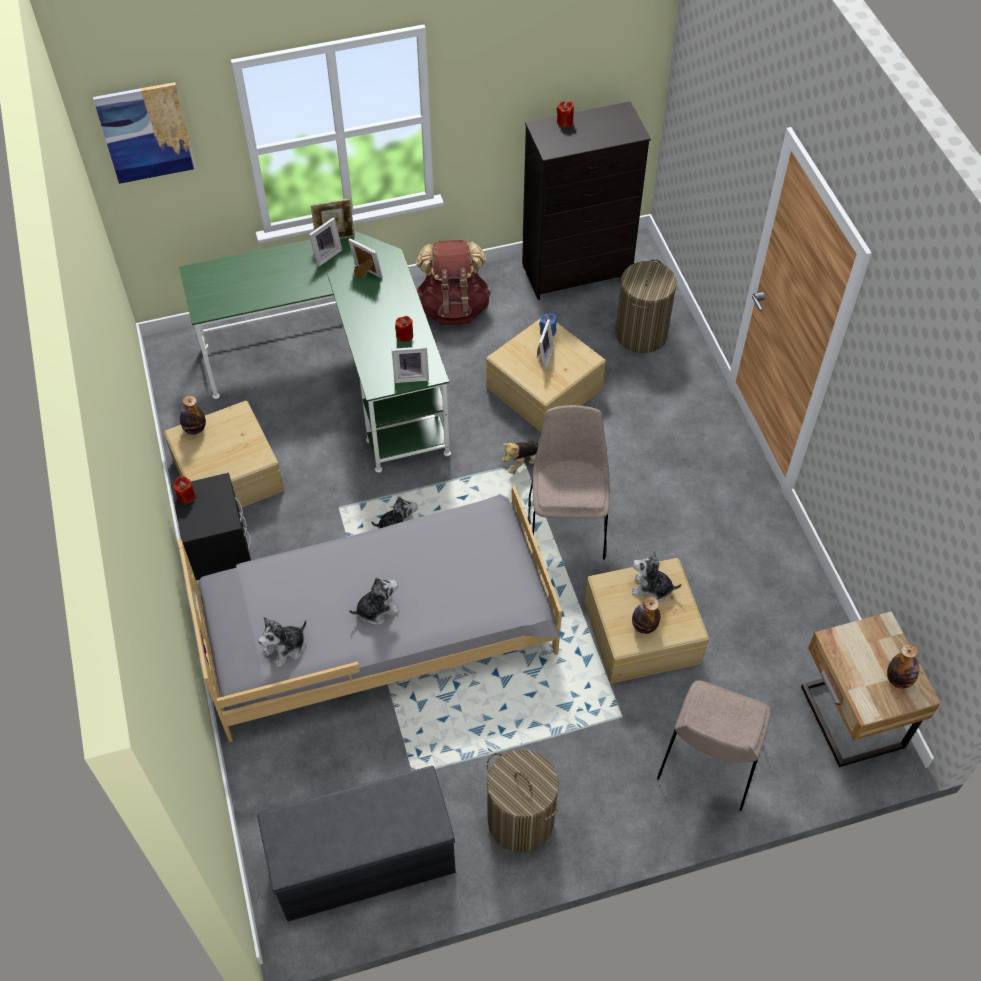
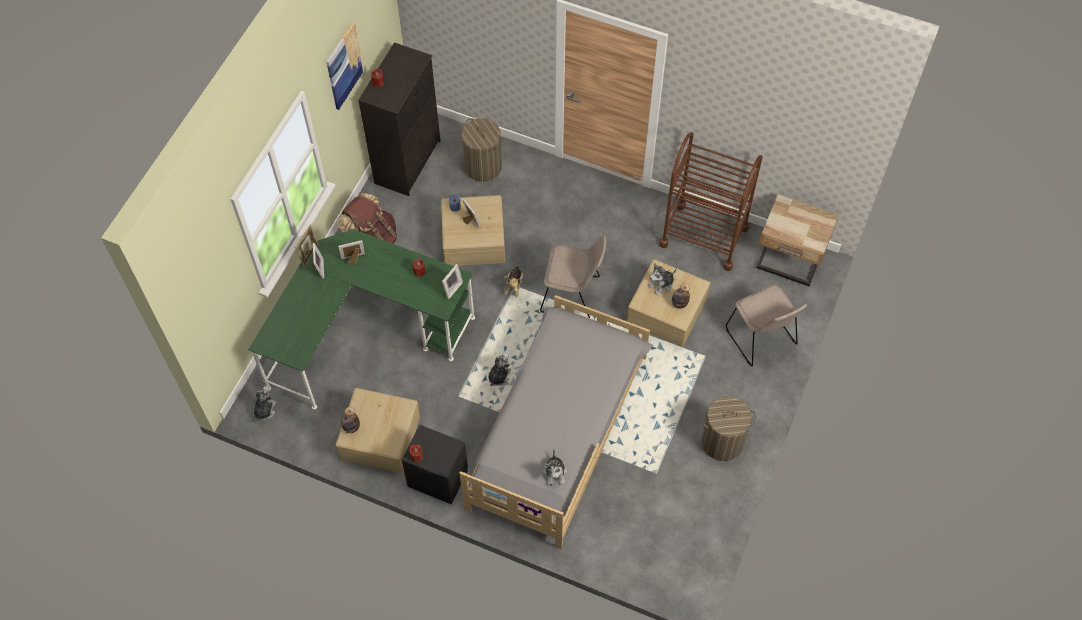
camera: 50 degrees left, 5 degrees up
(146, 132) = (205, 283): picture -> picture (344, 66)
(362, 862) = (685, 530): grey bench -> none
(377, 609) = (570, 414): plush toy -> plush toy (264, 410)
(567, 525) = (573, 295): beige chair -> beige chair turned 150 degrees clockwise
(783, 600) = (704, 236): none -> brown cart
(898, 679) = (814, 221): bottle -> none

